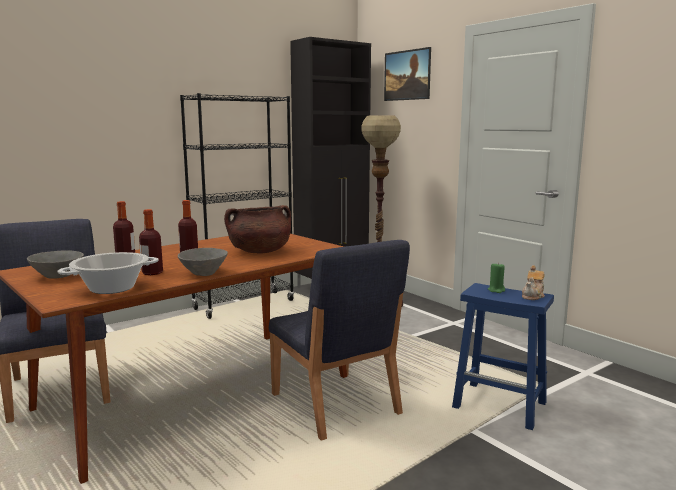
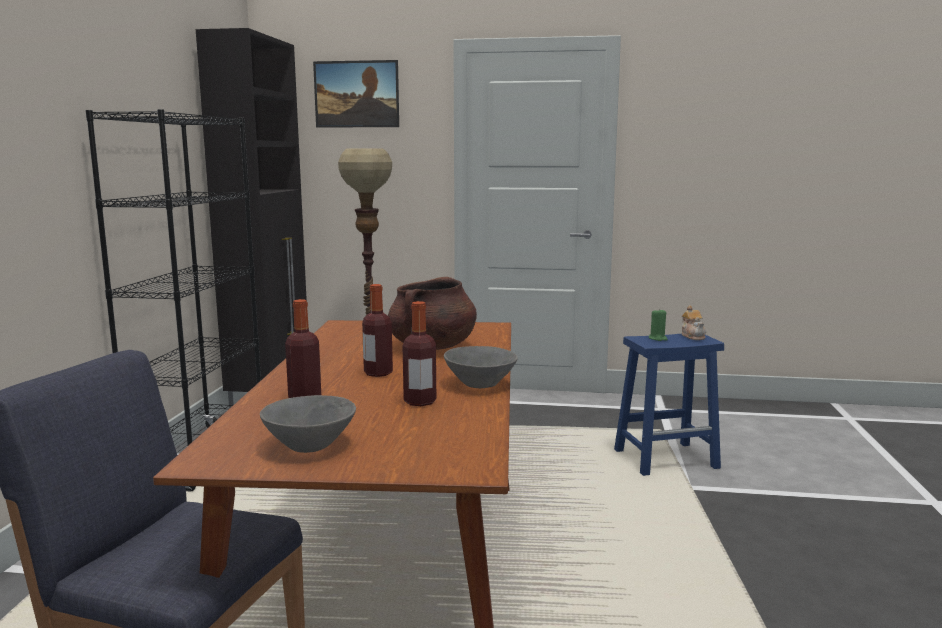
camera: 45 degrees left, 0 degrees up
(112, 288) = (457, 432): cooking pot -> none
(335, 405) = (556, 519): blue chair -> none

